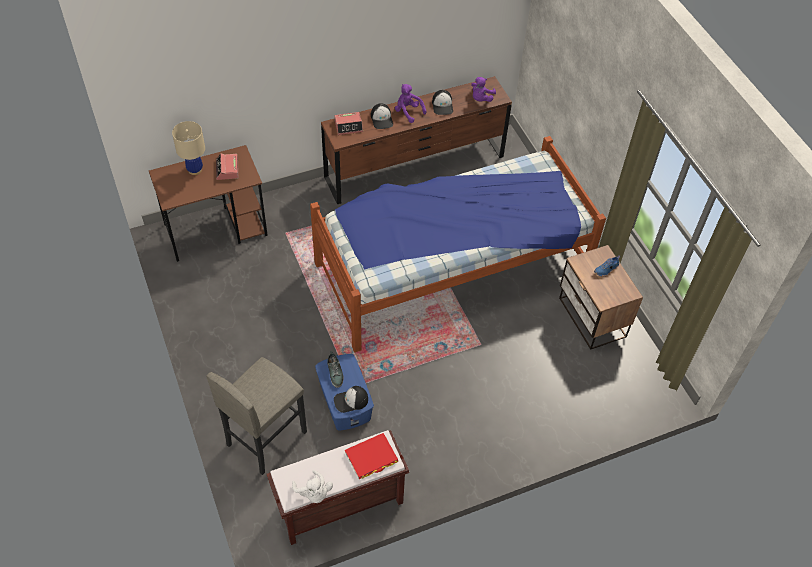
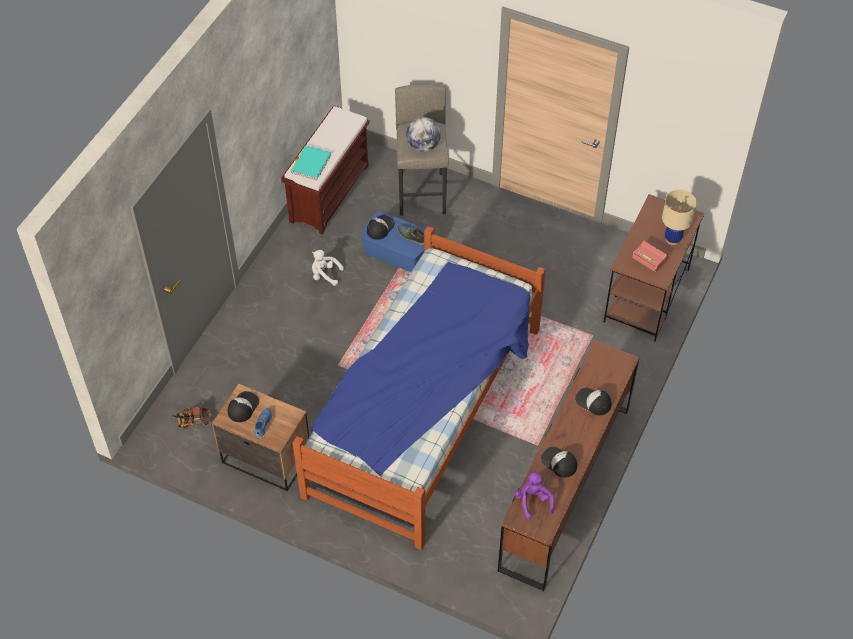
camera: 140 degrees right, 0 degrees up
(268, 380) = (423, 146): none -> globe
(314, 493) = (326, 124): white plush toy -> white plush toy (325, 275)
(348, 126) = (611, 371): alarm clock -> none
(371, 457) = (311, 164): red book -> turquoise book
(408, 112) = (580, 429): purple plush toy -> none
(611, 292) = (242, 407): none -> cap
(627, 383) = (192, 421): none -> toy truck

